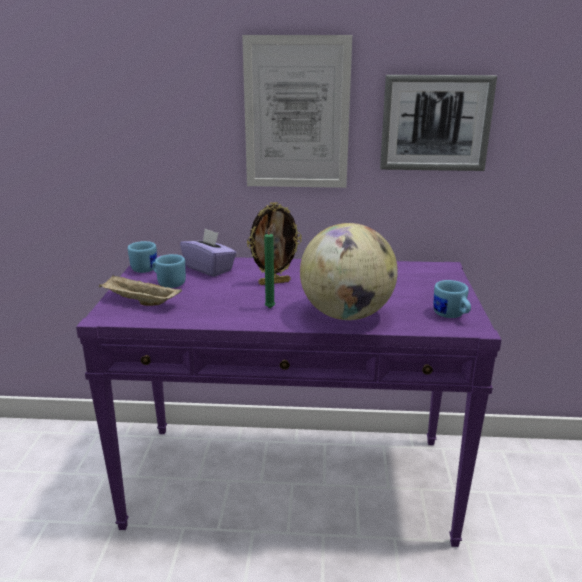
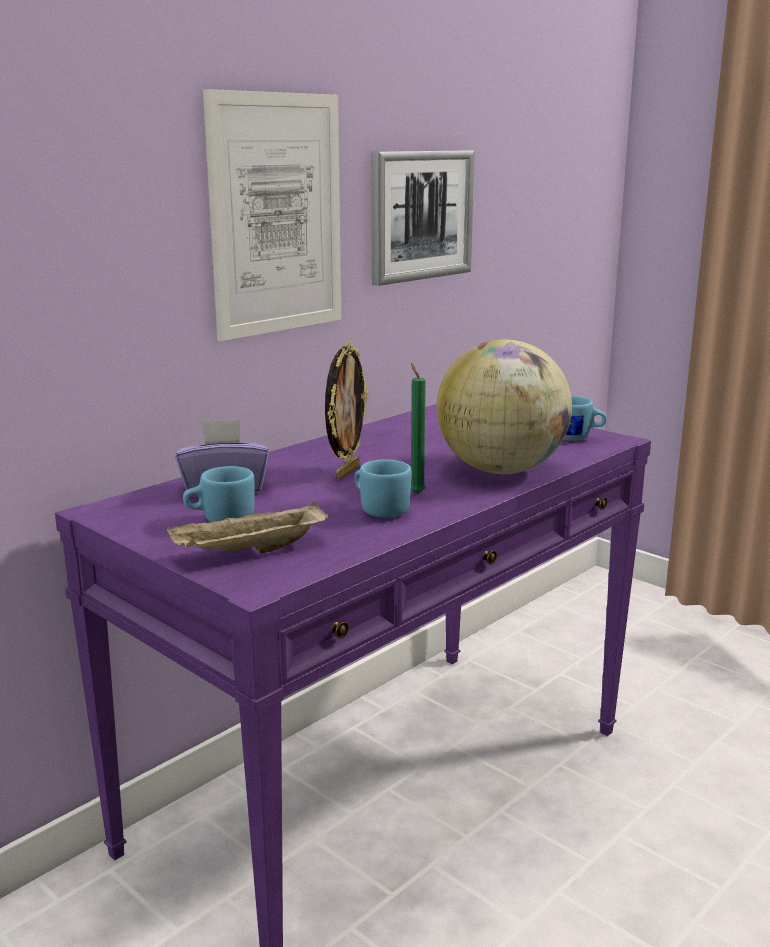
camera: 50 degrees left, 5 degrees down
(146, 268) = (128, 519): blue mug -> blue mug (380, 509)

